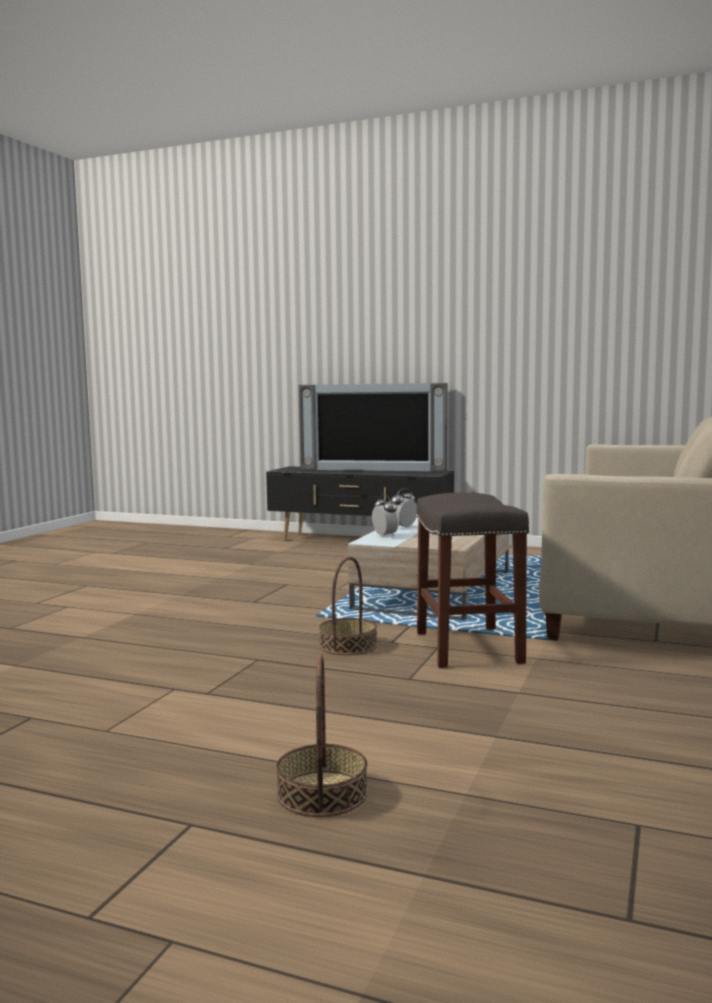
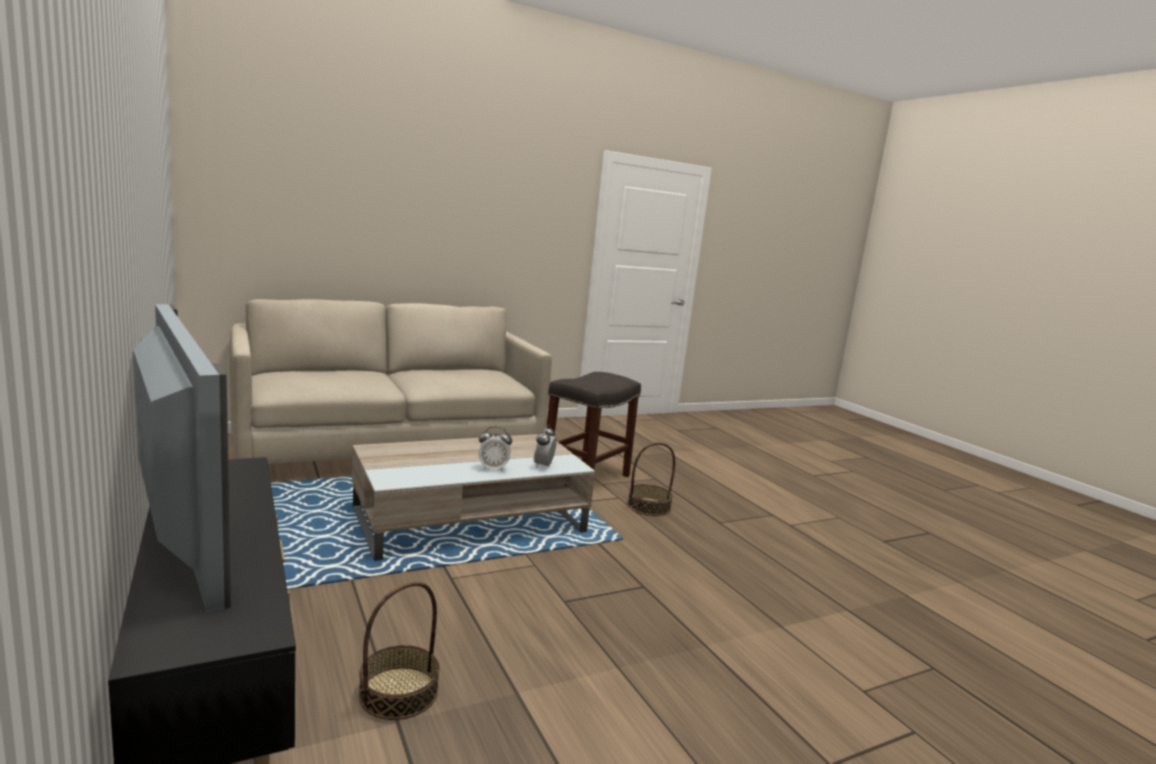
camera: 140 degrees left, 5 degrees up
(322, 793) = (759, 465): basket -> basket (398, 692)

